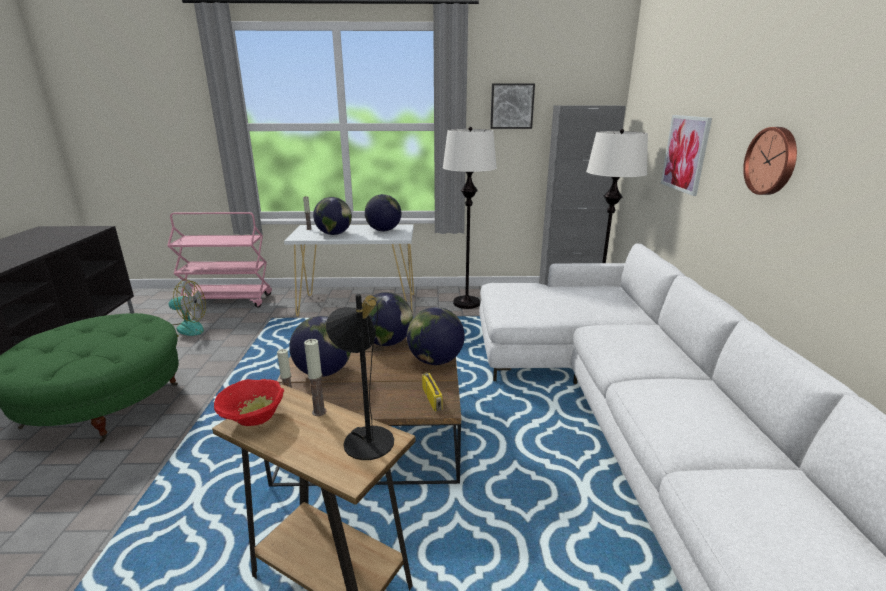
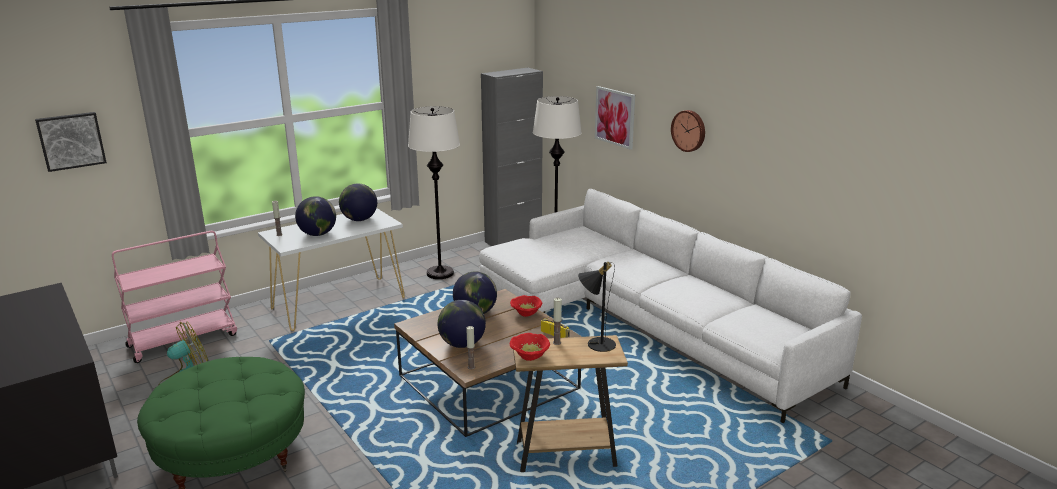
camera: 35 degrees left, 0 degrees up
(435, 360) = (525, 313): globe -> red bowl
(511, 106) = (445, 77): picture -> picture (71, 141)

